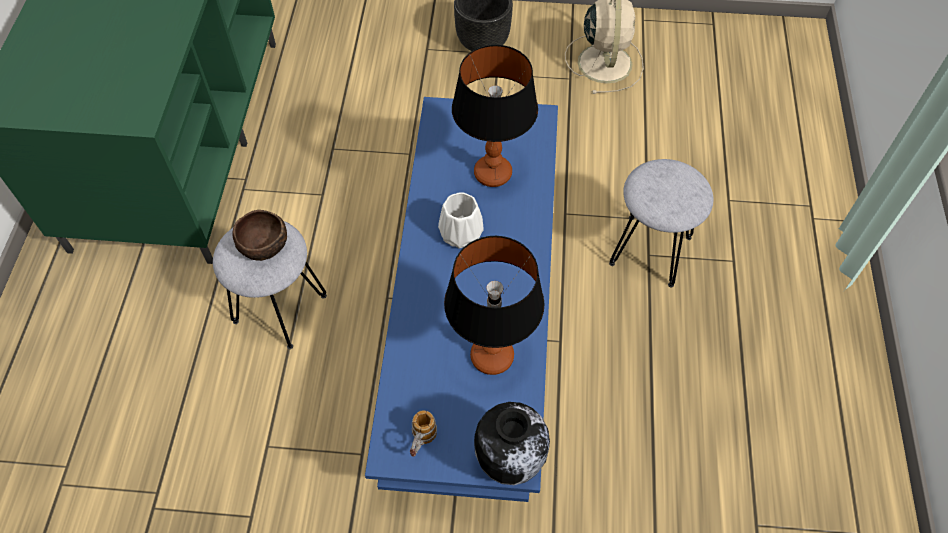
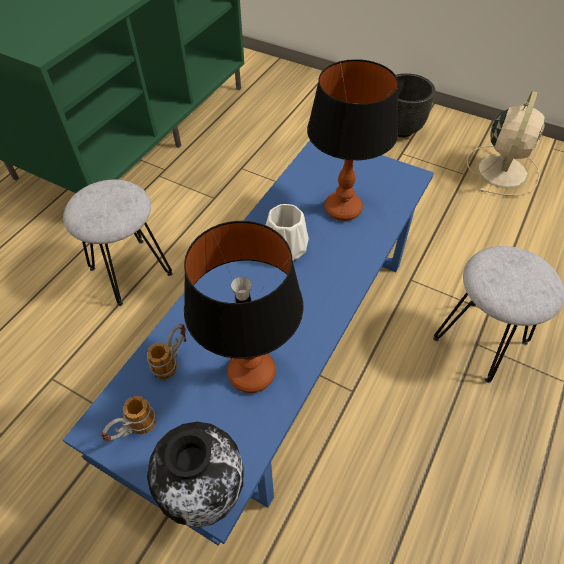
camera: 25 degrees right, 5 degrees down
(265, 245) = (113, 201): brown bowl -> none
(418, 373) = (172, 360): none -> mug

